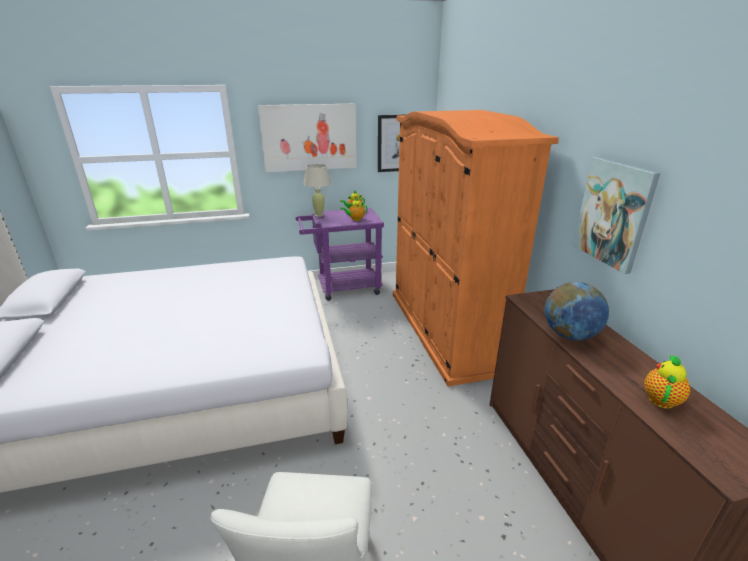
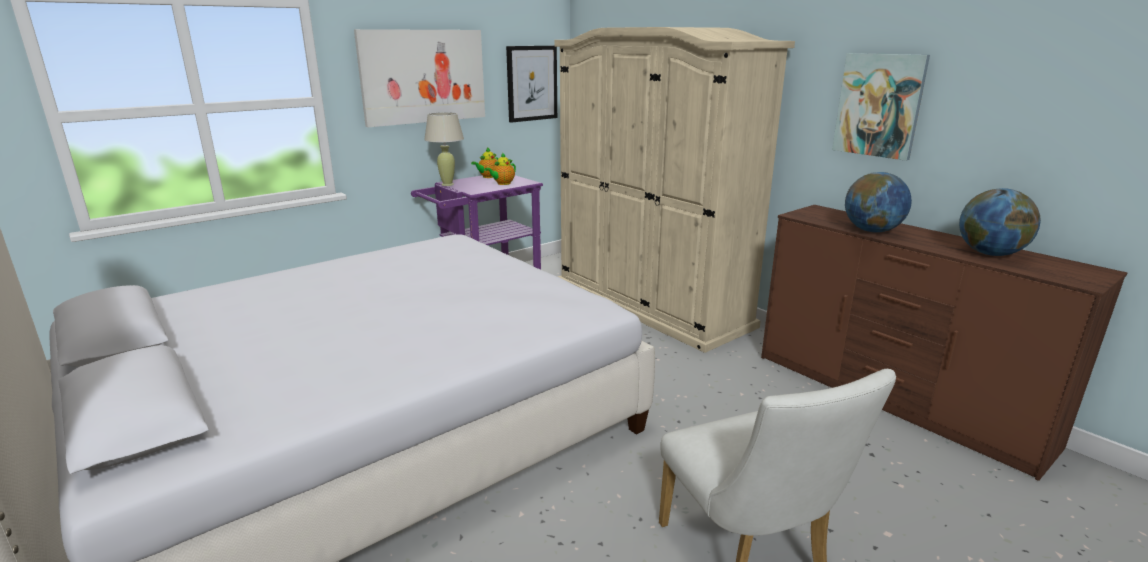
camera: 25 degrees left, 5 degrees down
(444, 329) = (650, 303): orange wardrobe -> beige wardrobe
(661, 398) = (990, 254): teapot -> globe

